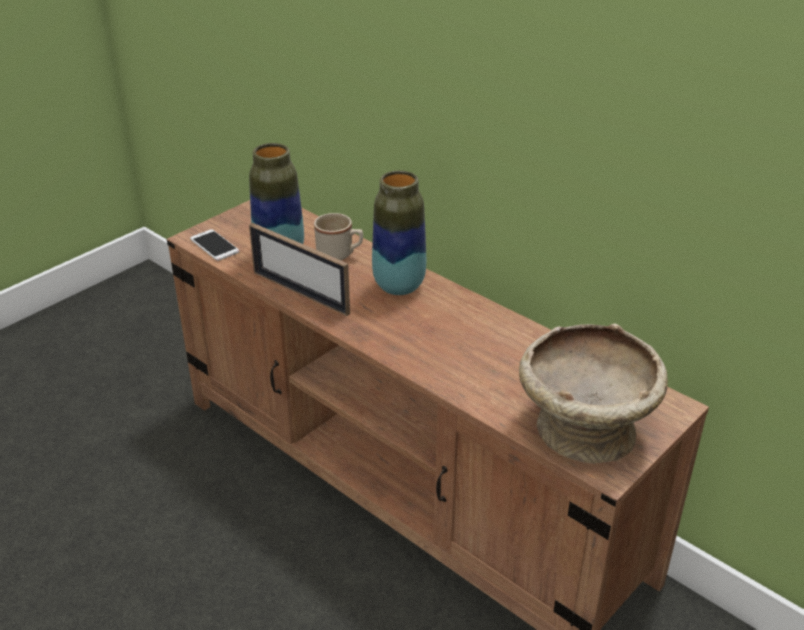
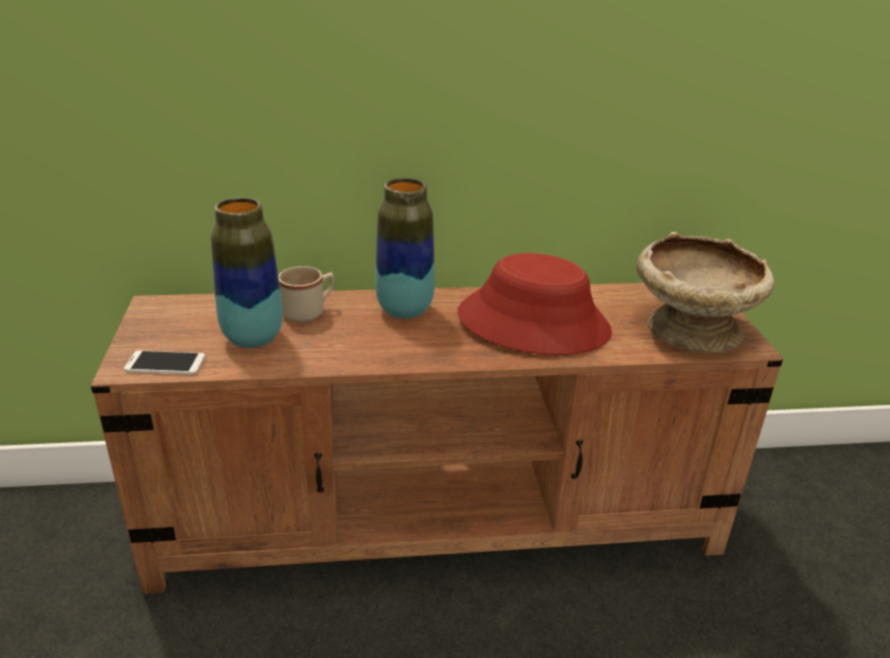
camera: 50 degrees left, 5 degrees down
(300, 293) = (333, 356): picture frame -> none
(468, 347) = (533, 323): none -> red hat

